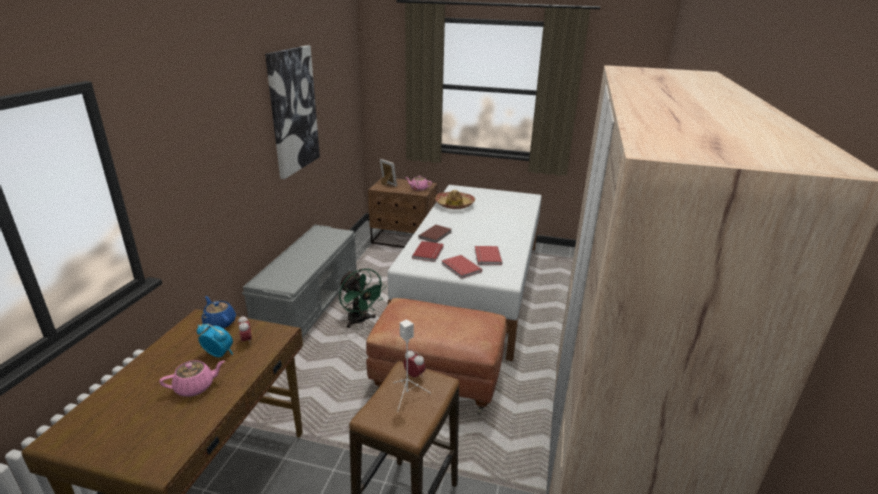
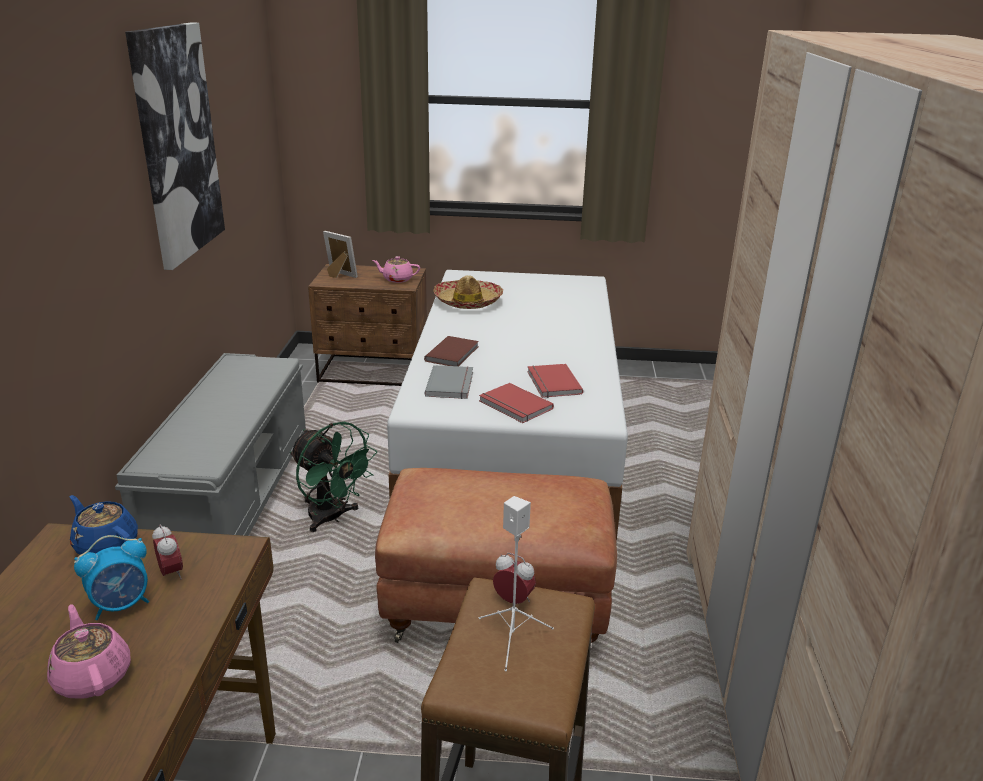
camera: 10 degrees left, 0 degrees up
(195, 387) = (92, 676): pink teapot -> pink teapot turned 90 degrees counterclockwise
(219, 354) = (122, 605): alarm clock -> alarm clock turned 135 degrees clockwise
(429, 252) = (451, 384): red book -> grey book

